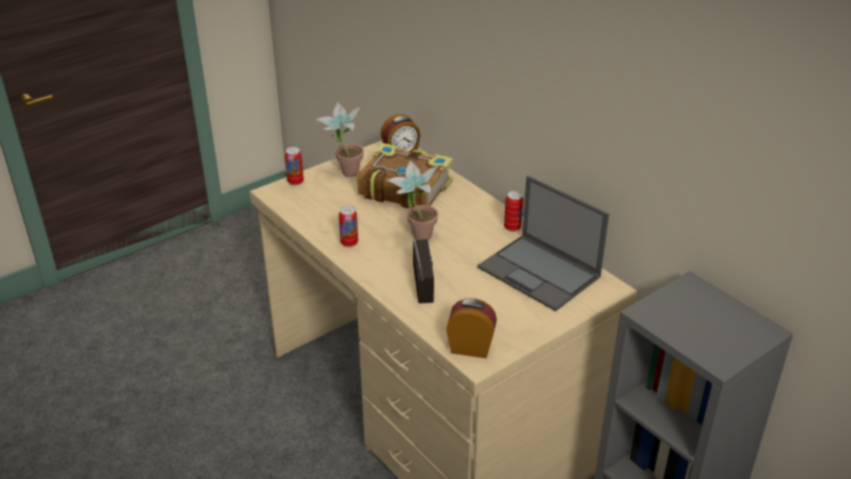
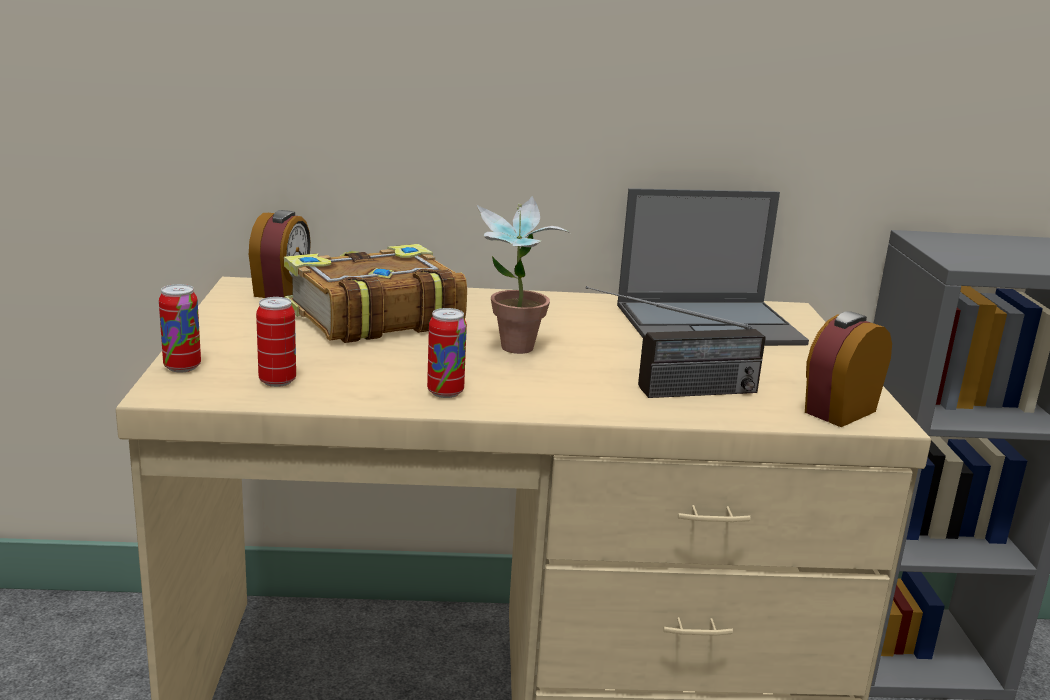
camera: 55 degrees left, 15 degrees down
(344, 173) = (244, 332): potted plant -> none
(426, 294) = (669, 392): radio -> radio turned 135 degrees clockwise
(512, 227) = (586, 303): can -> can (277, 381)

